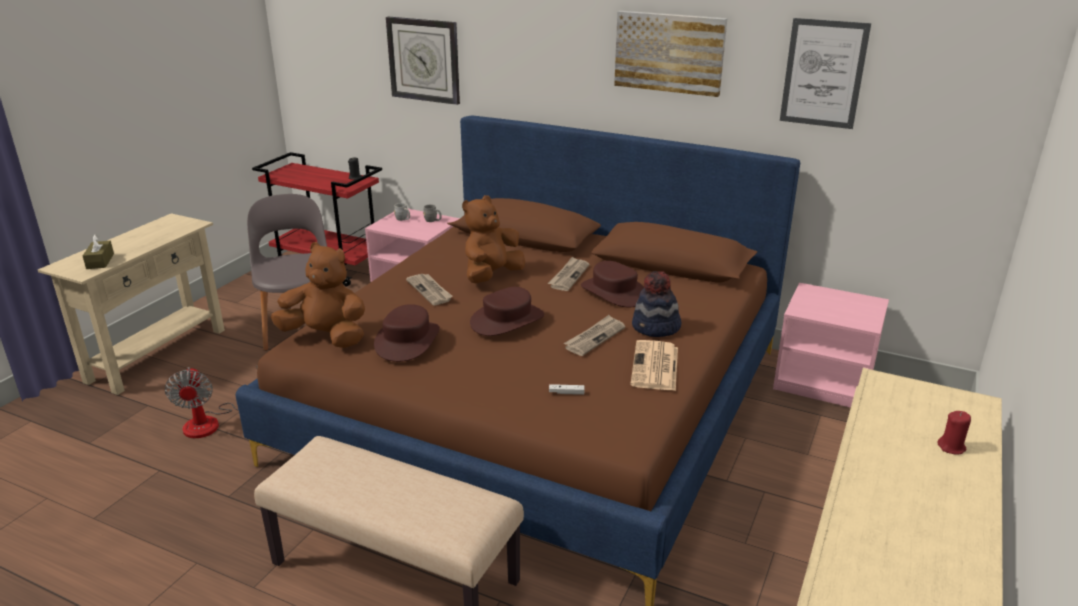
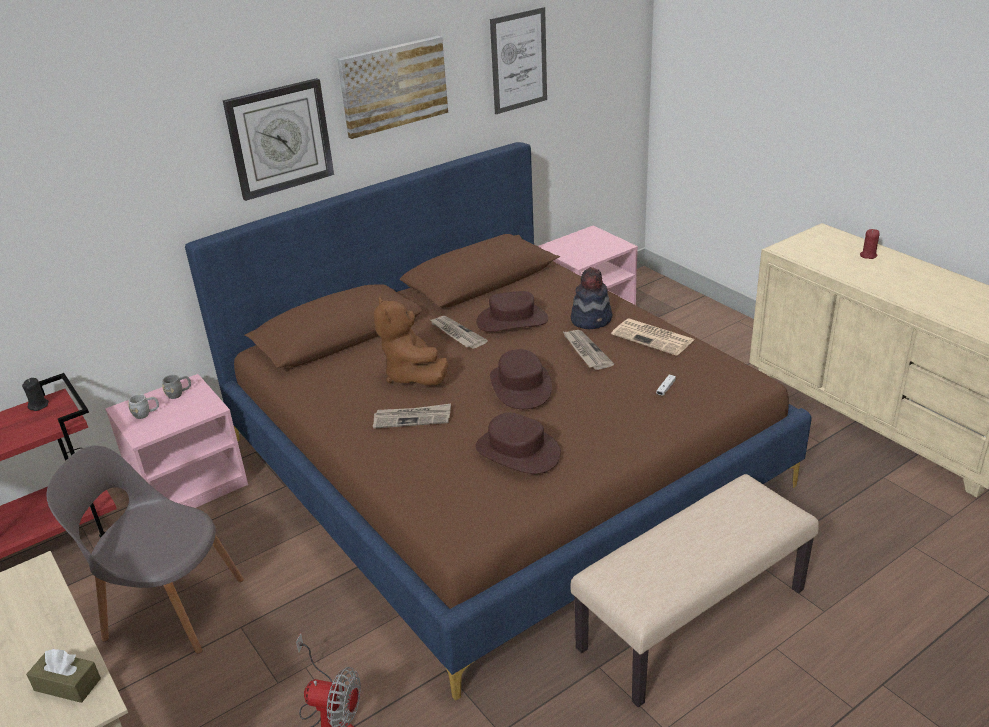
camera: 60 degrees left, 5 degrees up
(326, 336) = (458, 506): brown plush toy -> none
(424, 60) = (95, 202): wall clock -> wall clock (279, 138)

